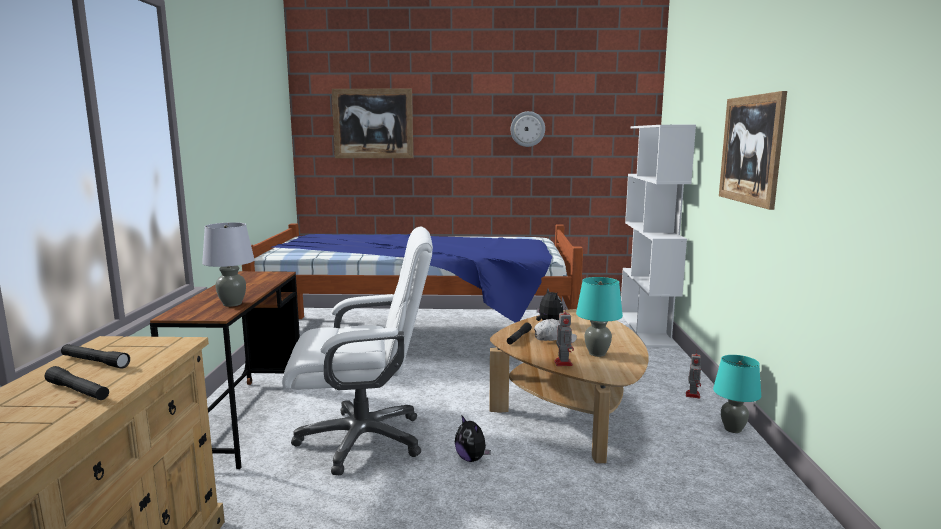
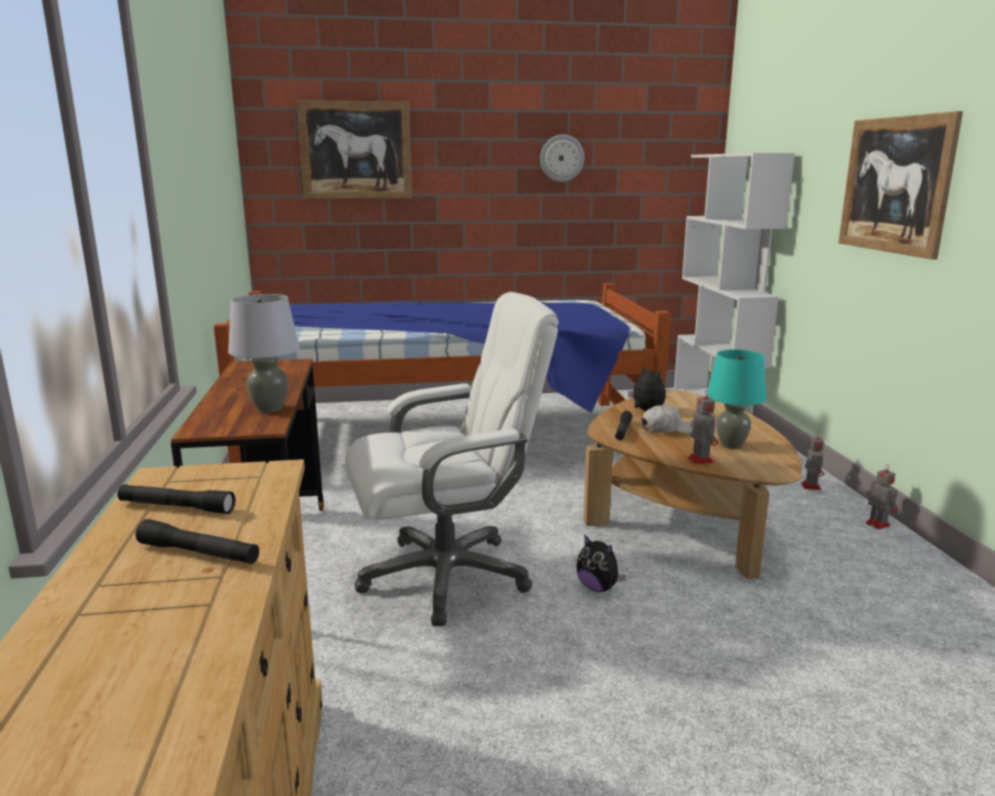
camera: 10 degrees left, 5 degrees up
(733, 429) = (876, 524): turquoise table lamp -> toy robot

